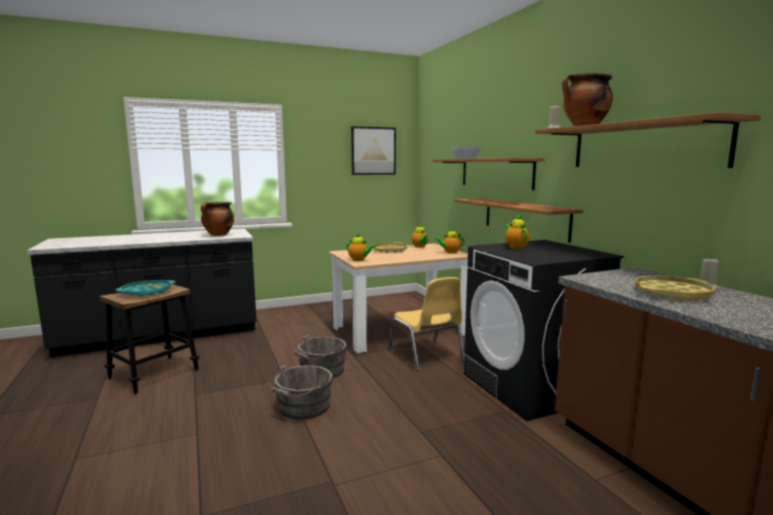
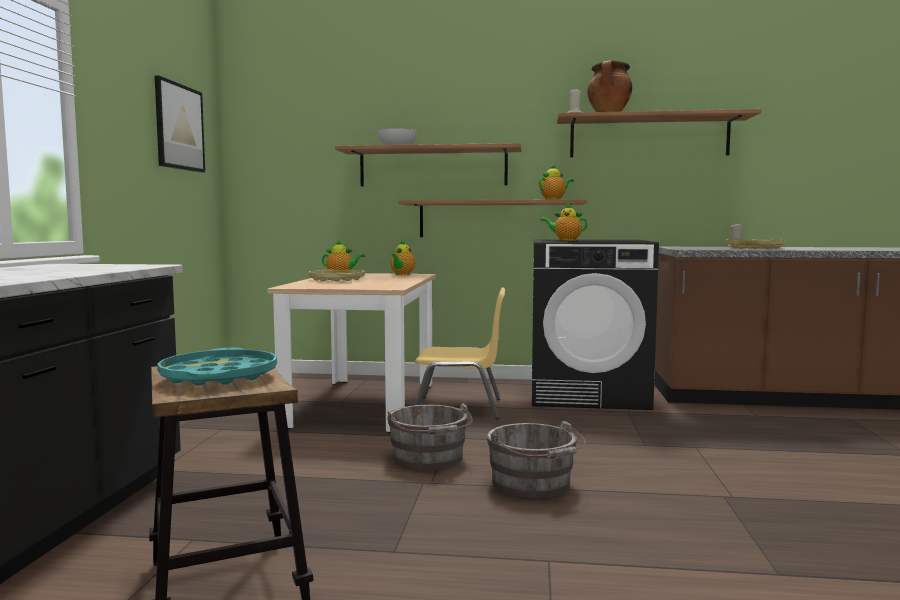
camera: 60 degrees left, 5 degrees down
(218, 235) = (94, 267): cooking pot -> none
(359, 260) = (369, 287): teapot -> teapot (554, 199)

